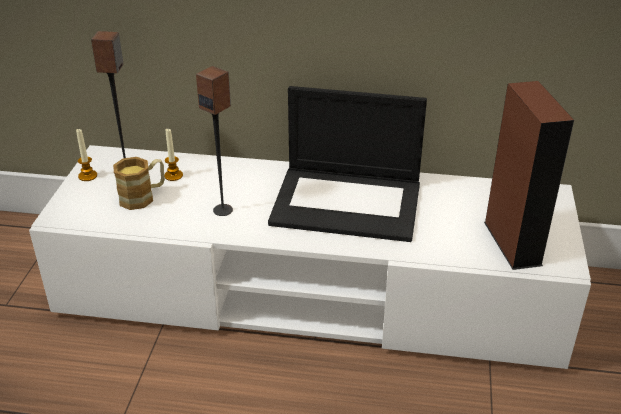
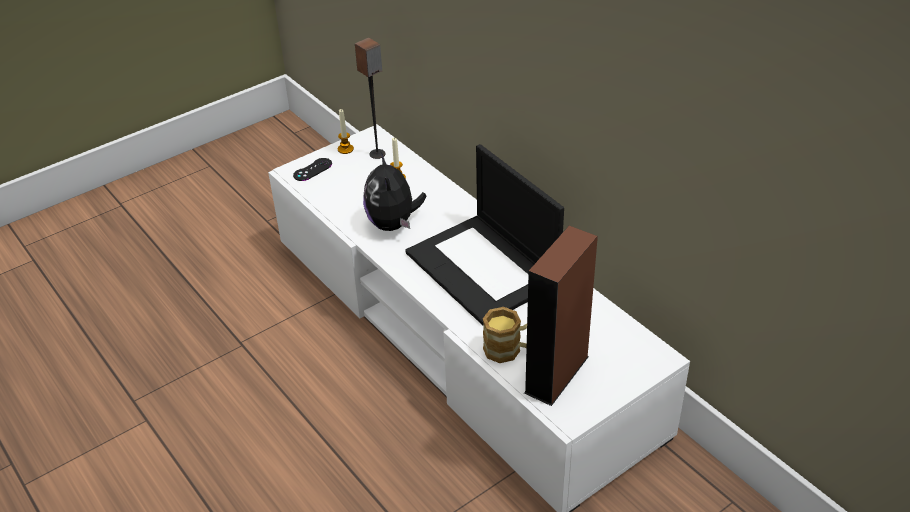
camera: 45 degrees right, 5 degrees up
(77, 206) = (312, 170): none -> black game controller
(143, 196) = (358, 184): mug -> mug (510, 350)
(223, 210) = (393, 224): speaker -> plush toy

